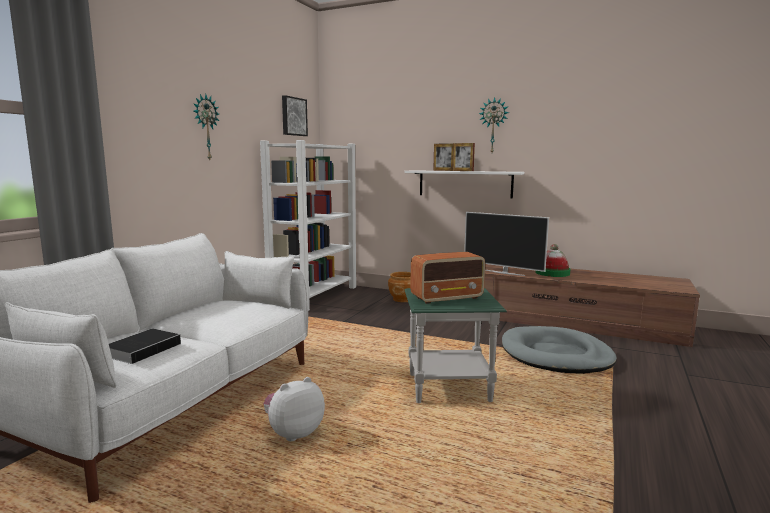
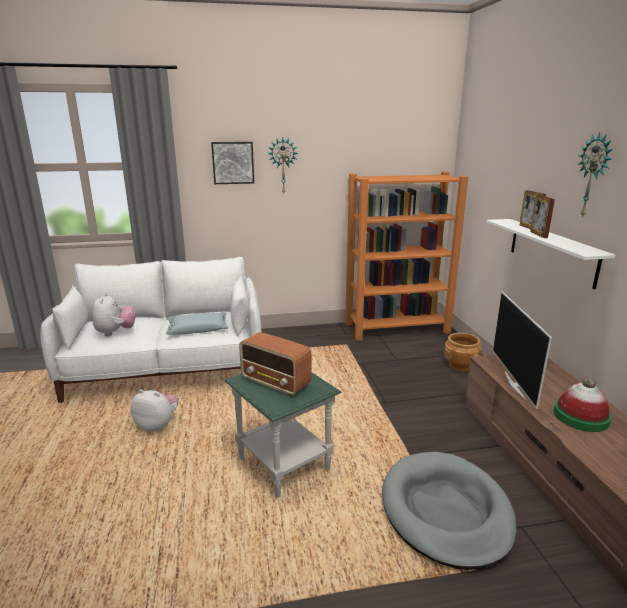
camera: 55 degrees right, 10 degrees up
(144, 349) = (115, 332): book -> plush toy
(235, 314) = (197, 327): none -> blue pillow
(293, 116) = (407, 144): picture -> picture (233, 162)
(314, 296) = (396, 328): white bookcase -> orange bookcase

